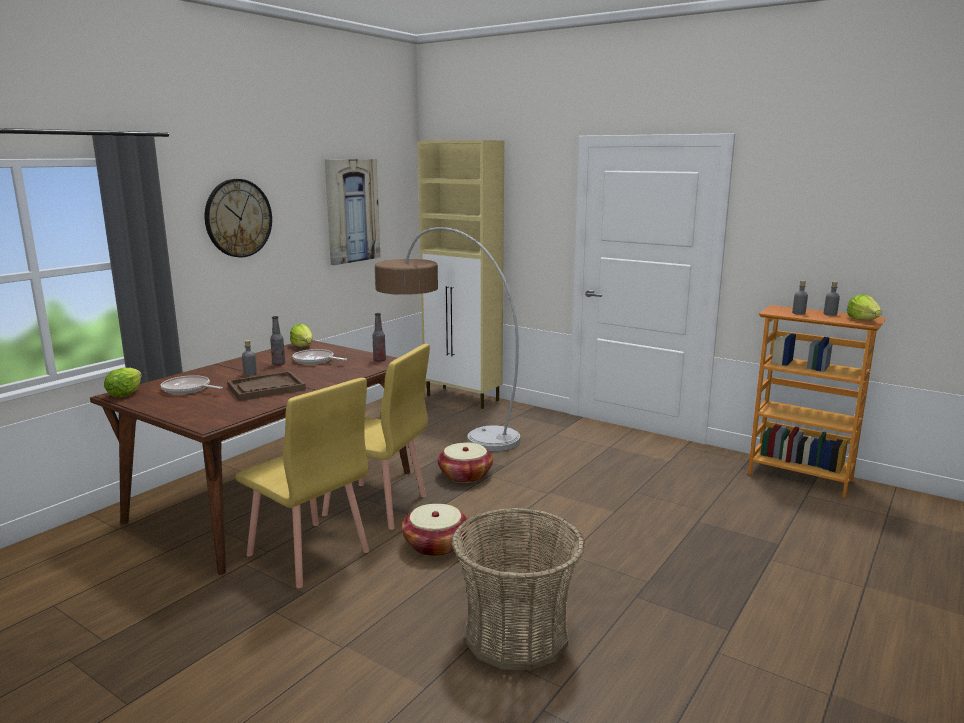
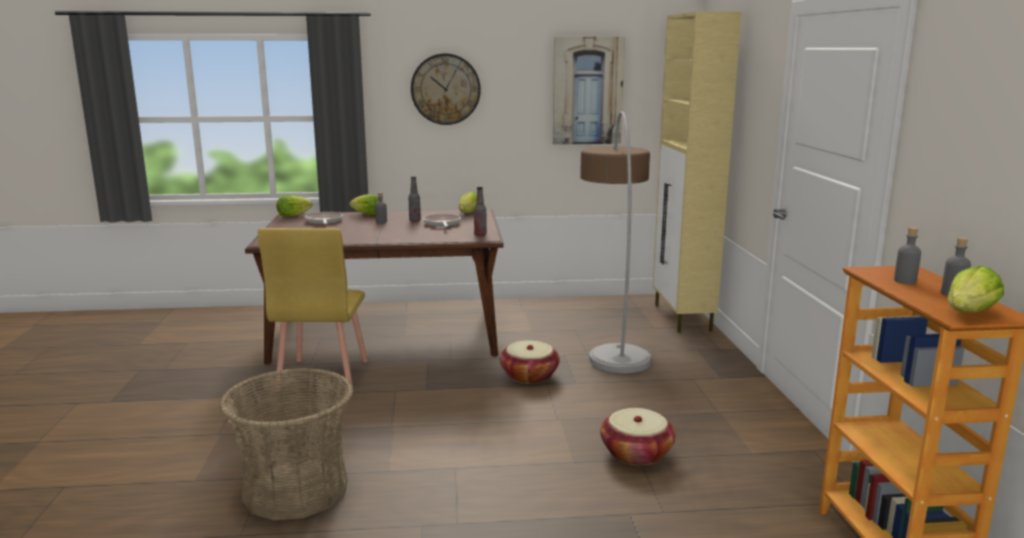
camera: 50 degrees right, 0 degrees up
(210, 371) = (368, 215): none -> lettuce
(266, 388) = (357, 232): brown tray -> none
(376, 506) = (422, 367): yellow chair -> none
(436, 545) = (393, 410): basket -> basket (636, 453)

